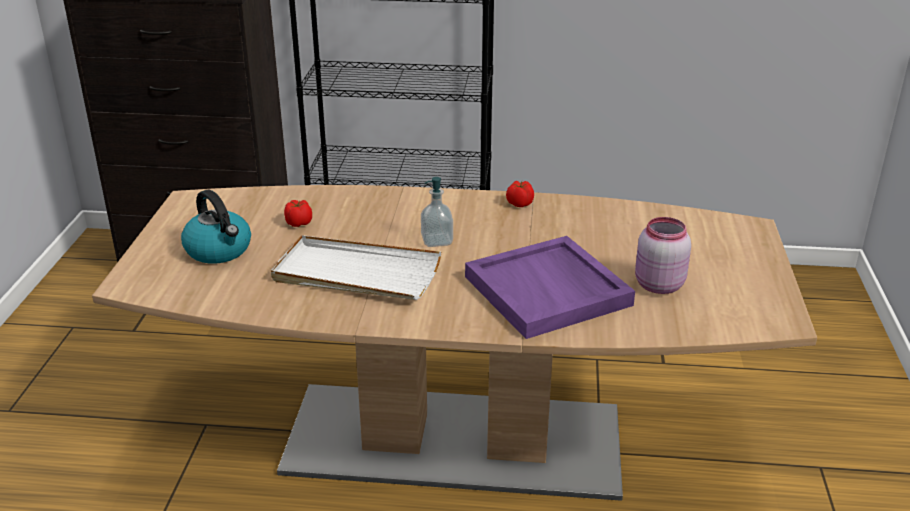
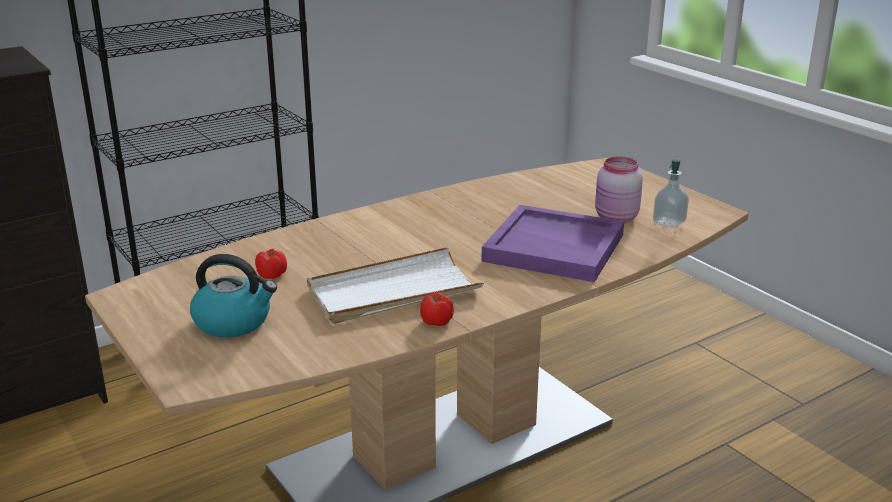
camera: 40 degrees left, 5 degrees down
(437, 241) = (415, 246): soap dispenser -> soap dispenser (669, 222)
(519, 204) = (432, 200): tomato -> tomato (436, 322)

